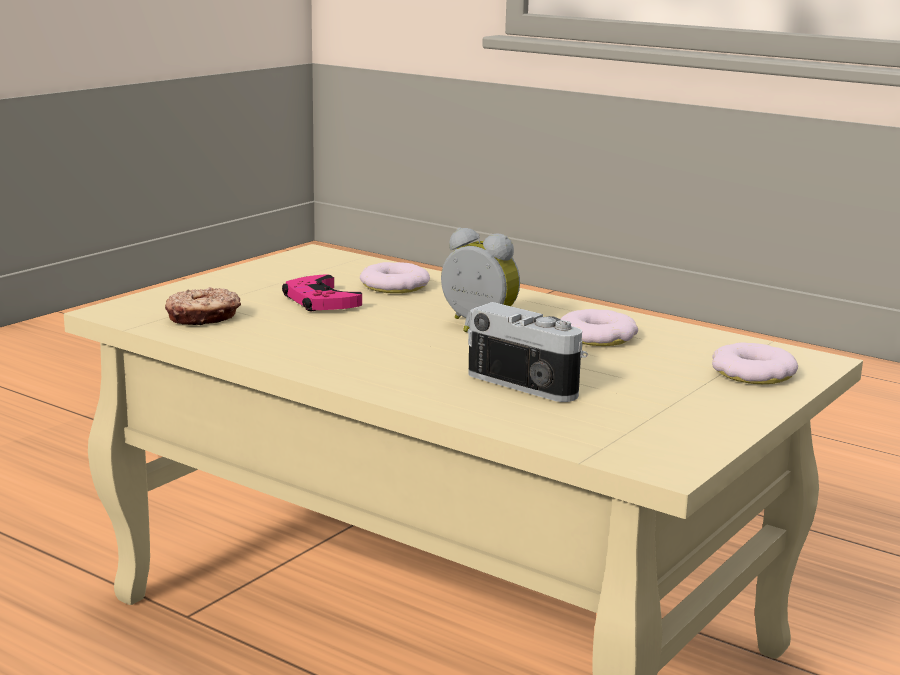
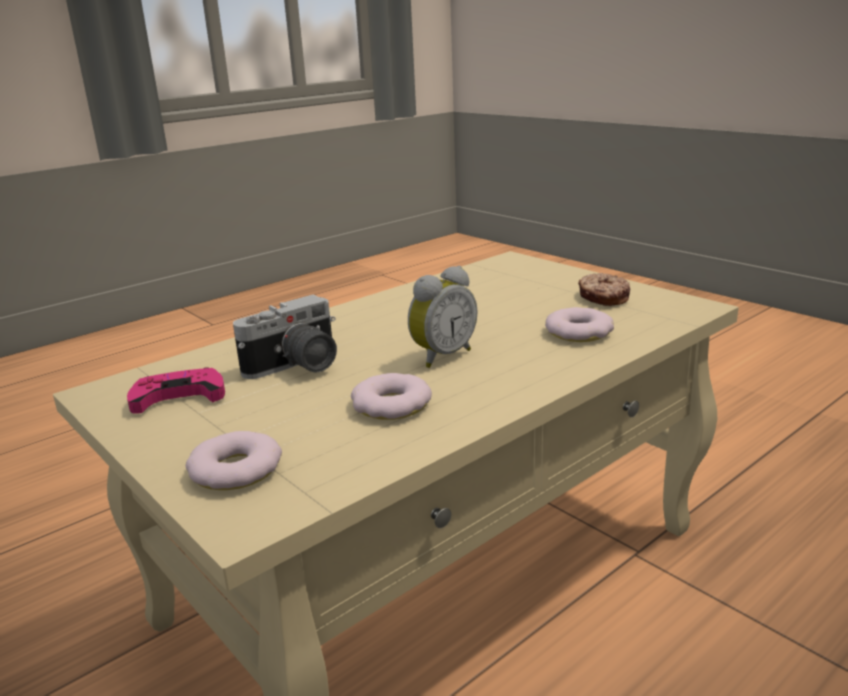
camera: 105 degrees right, 5 degrees up
(203, 318) = (490, 278): donut -> donut (603, 298)
(320, 301) = (529, 307): pink game controller -> pink game controller (178, 397)

